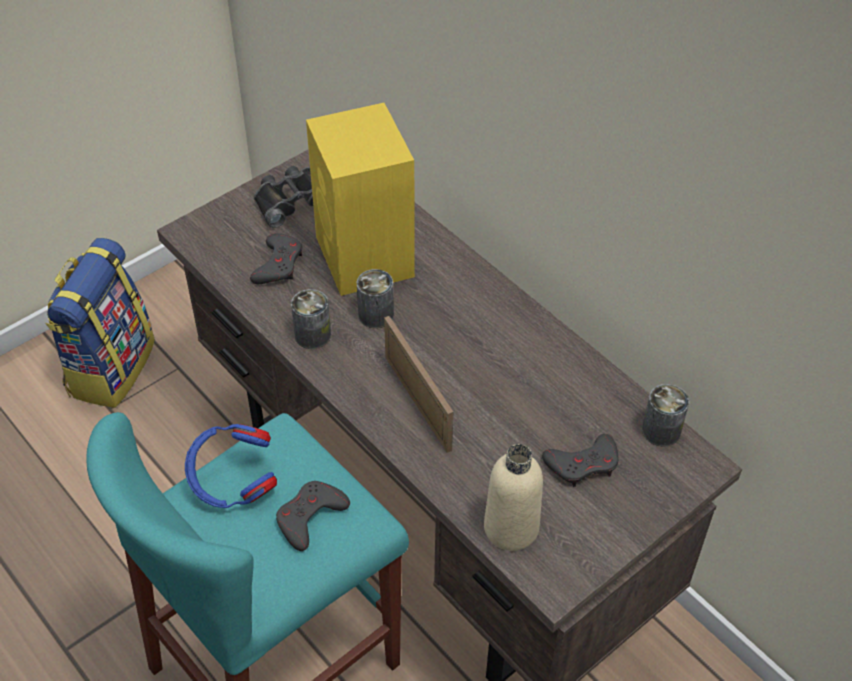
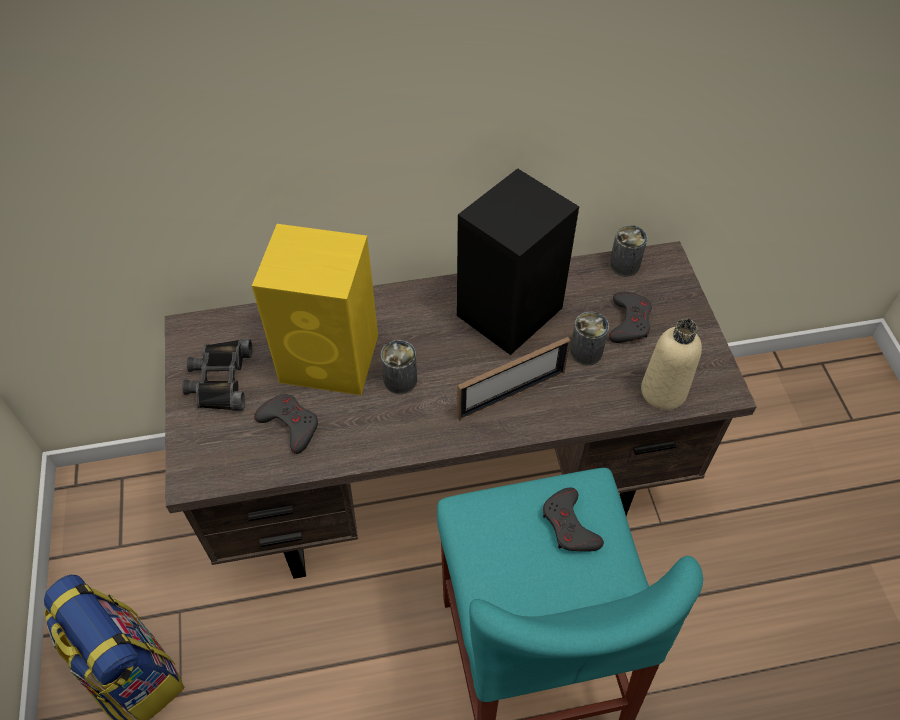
camera: 60 degrees left, 5 degrees up
(233, 483) = (502, 570): blue headphones -> none
(312, 335) = (391, 434): can -> can (586, 351)
(417, 402) = (511, 394): picture frame -> picture frame turned 150 degrees clockwise
(521, 360) = (511, 310): none -> black speaker

